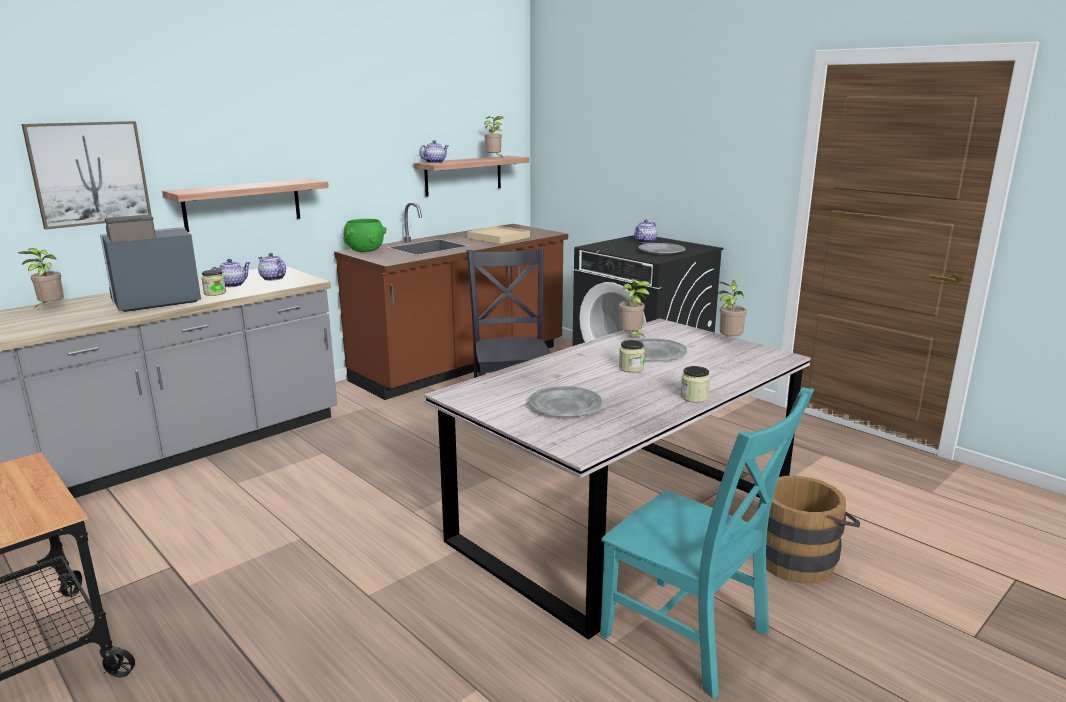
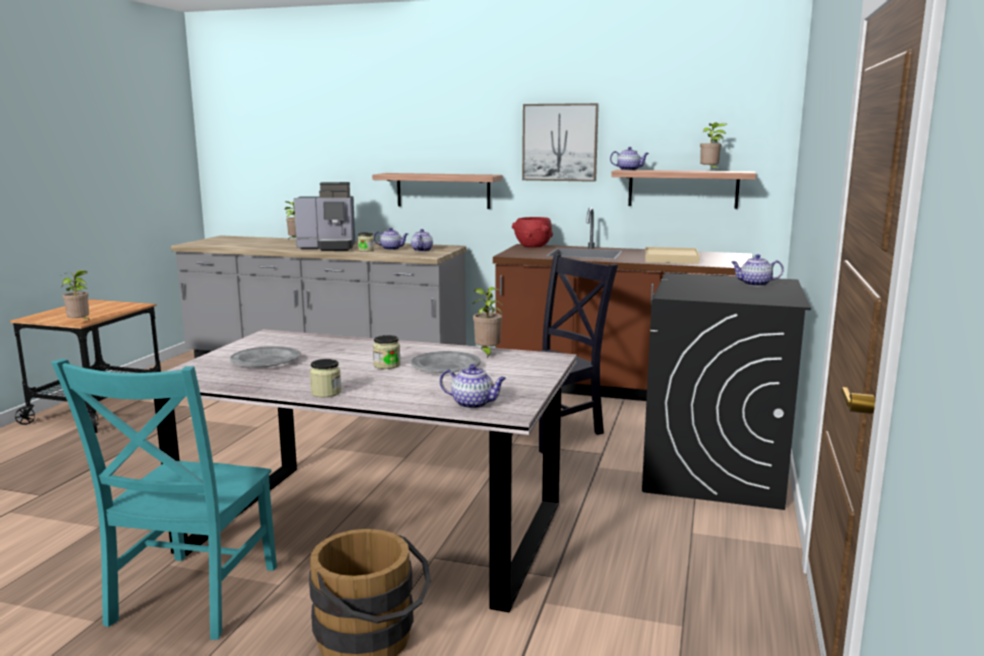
camera: 60 degrees right, 5 degrees down
(89, 173) = (343, 156): picture -> picture (560, 142)
(153, 302) = (329, 248): coffee machine -> coffee machine turned 150 degrees clockwise
(365, 251) = (533, 247): green bowl -> red bowl
(661, 251) = (716, 293): grey plate -> none
(728, 341) = (532, 385): potted plant -> potted plant (80, 323)
(759, 362) = (473, 404): none -> teapot

